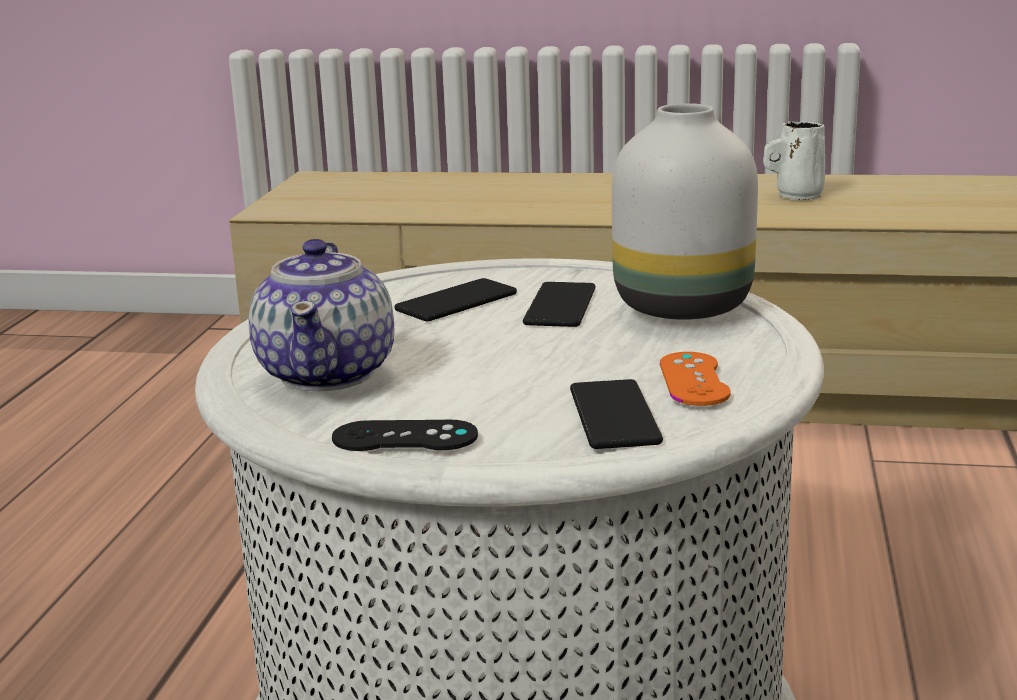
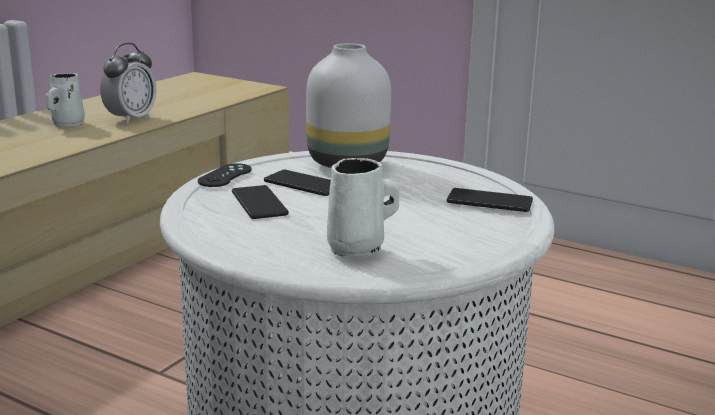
camera: 70 degrees left, 0 degrees up
(328, 373) = (359, 248): teapot -> white mug
(405, 437) = (481, 244): black game controller -> black game controller (225, 176)
(694, 379) = (455, 180): orange game controller -> none
(877, 210) = (131, 119): none -> alarm clock

